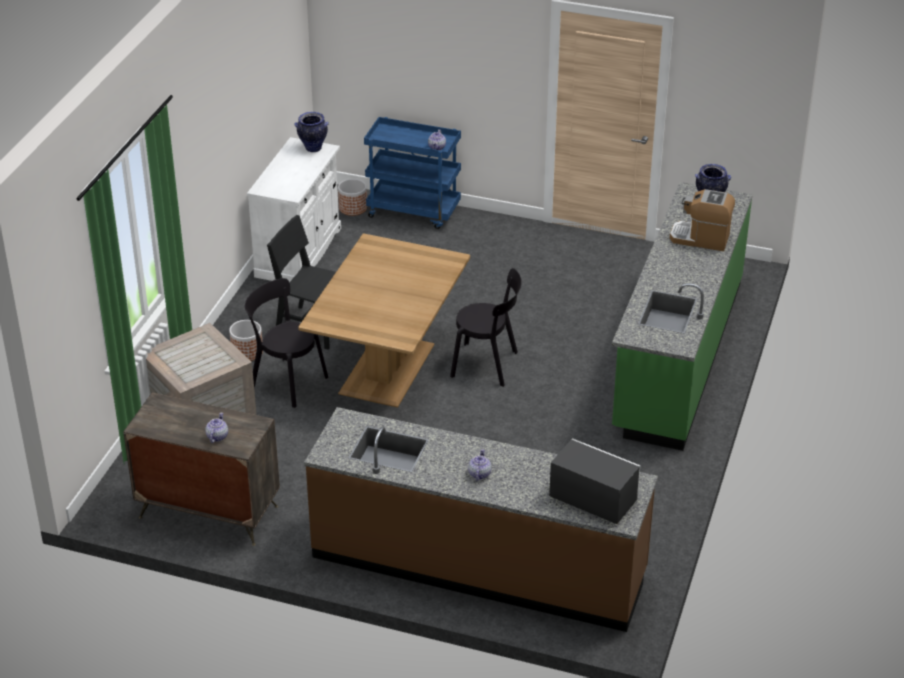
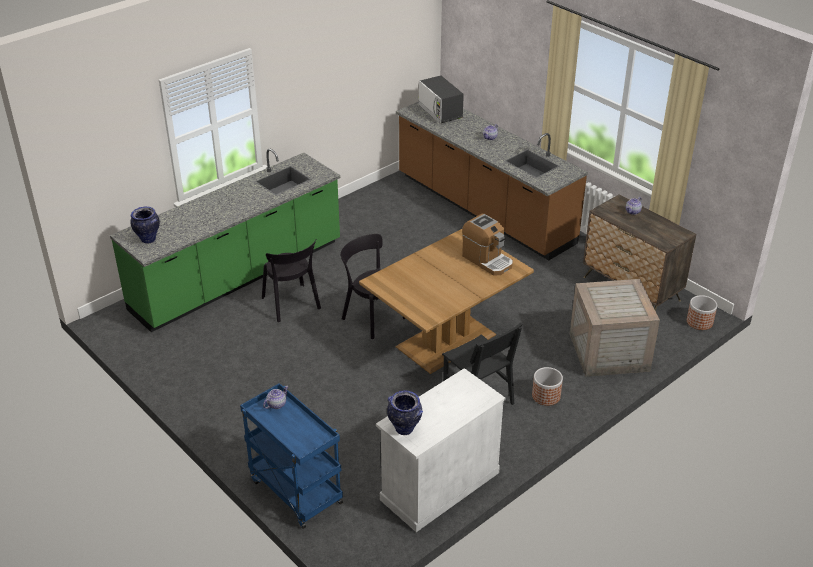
camera: 150 degrees left, 0 degrees up
(286, 381) = (529, 359): black chair -> black chair (292, 305)
(353, 208) = (348, 523): planter -> planter (699, 322)
(700, 238) = (195, 216): coffee machine -> coffee machine (487, 260)

